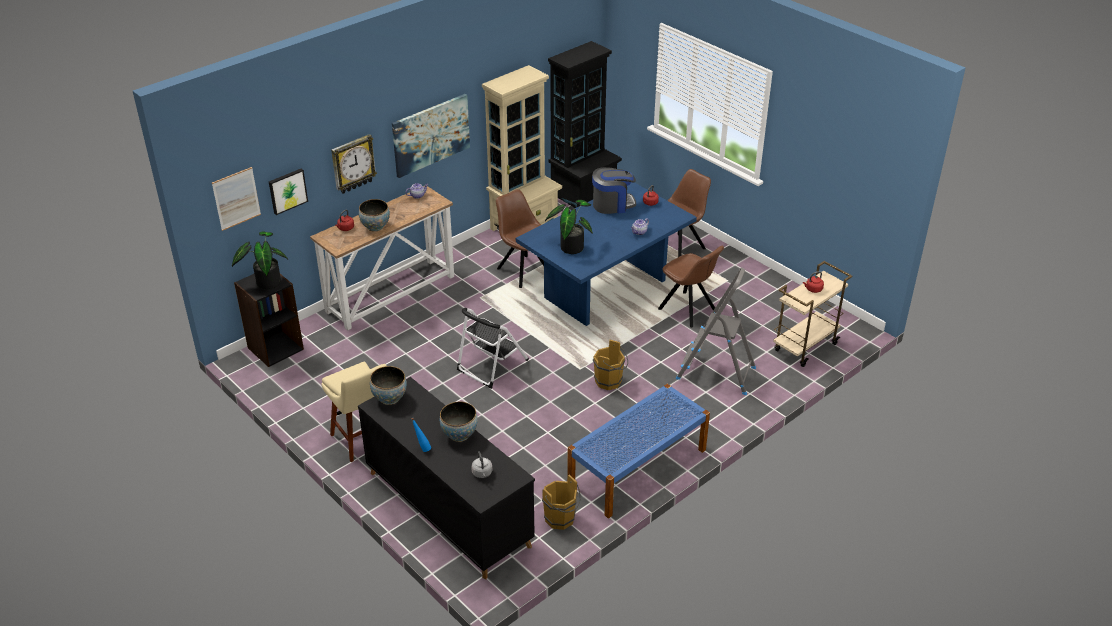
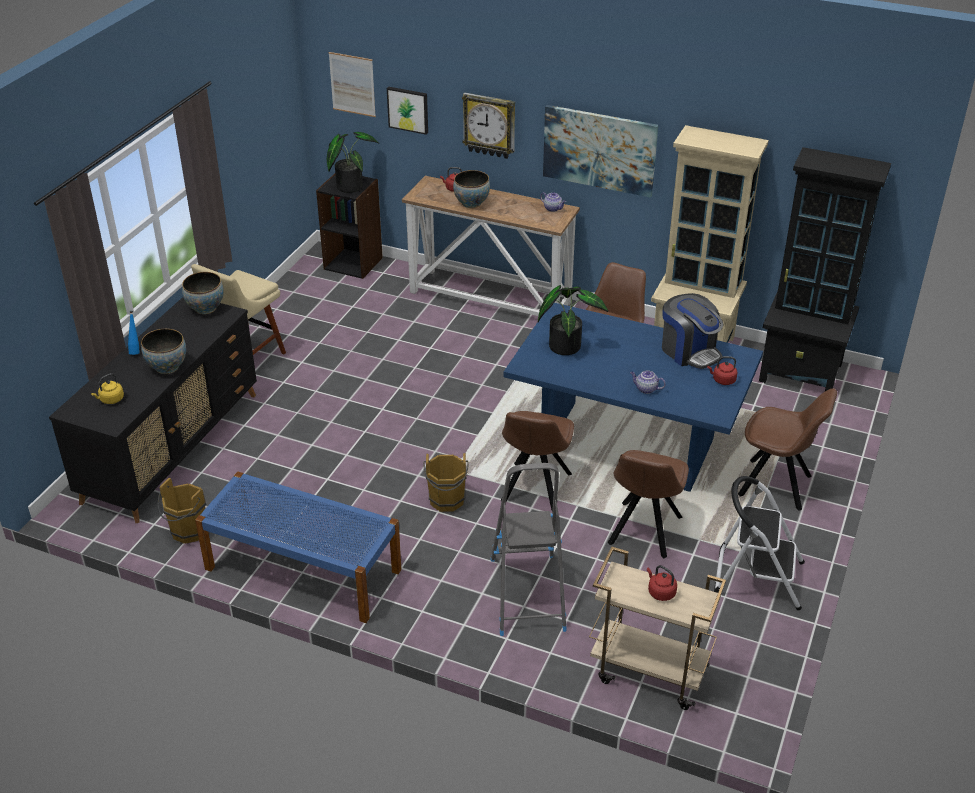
camera: 65 degrees right, 0 degrees up
(482, 473) = (111, 400): grey kettle -> yellow kettle
(490, 366) = (416, 402): step ladder -> step ladder (755, 577)
(621, 339) = (535, 488): none -> brown chair

